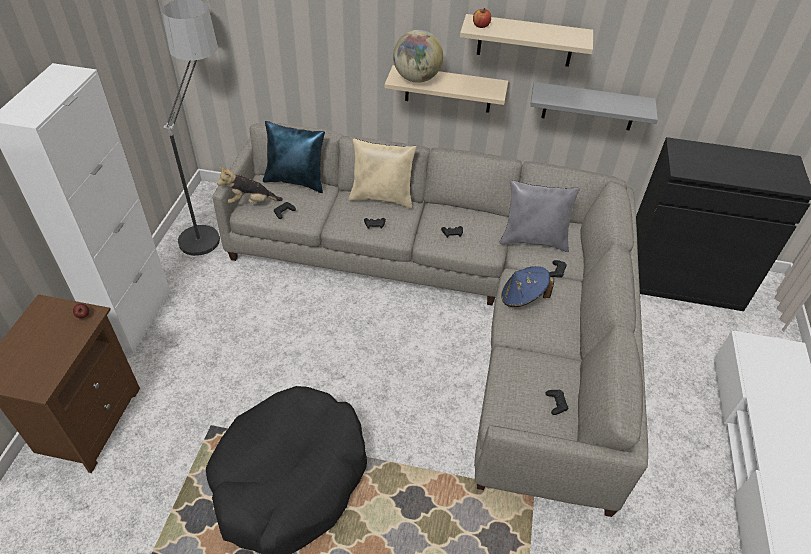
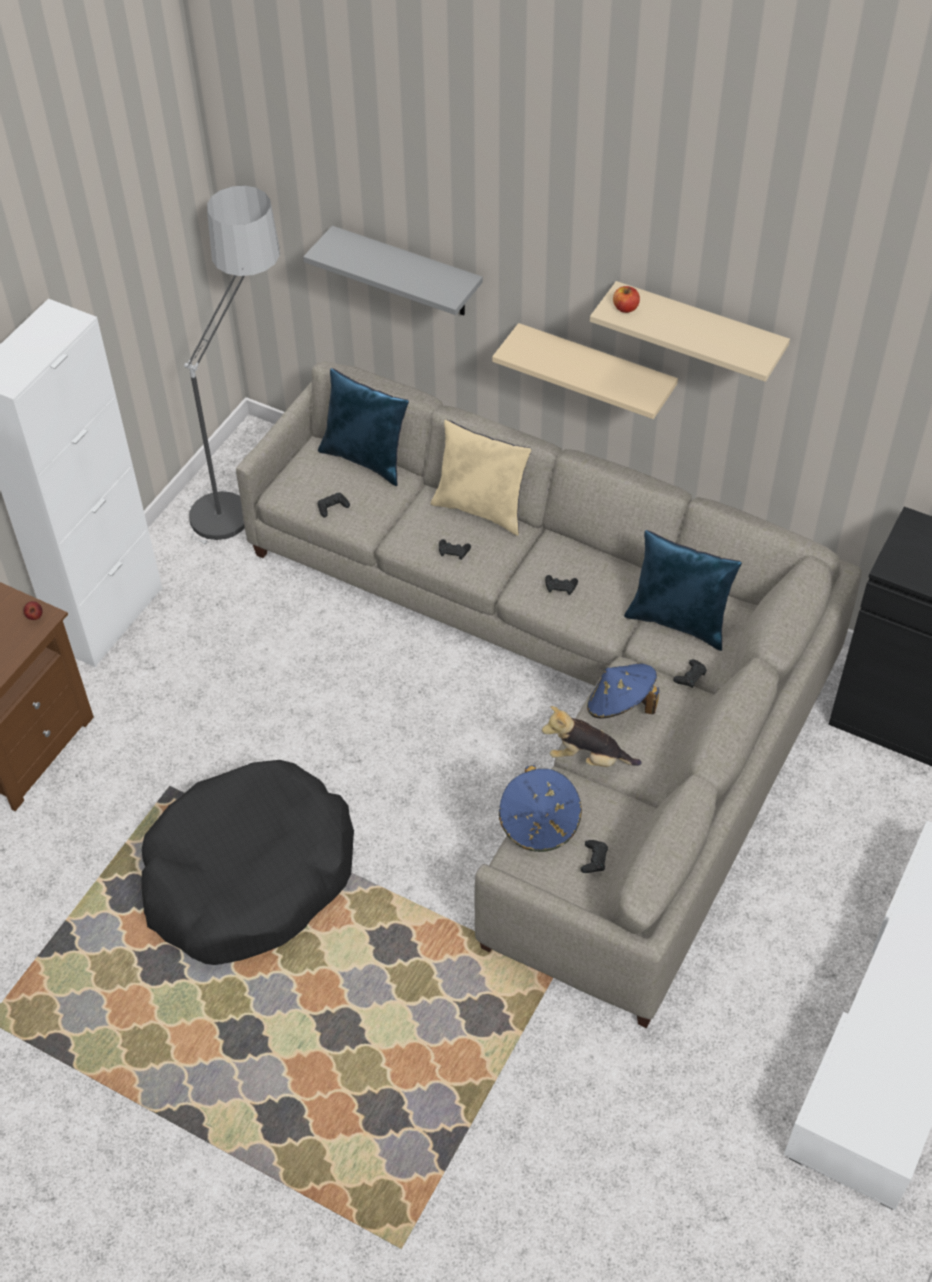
camera: 20 degrees right, 5 degrees up
(250, 202) = (291, 482): plush toy -> plush toy (588, 758)
(416, 79) = (542, 354): globe -> none
(508, 387) = (540, 823): none -> blue hat
(534, 240) = (679, 621): grey pillow -> blue pillow
(589, 107) = (794, 438): grey shelf -> grey shelf (407, 272)

